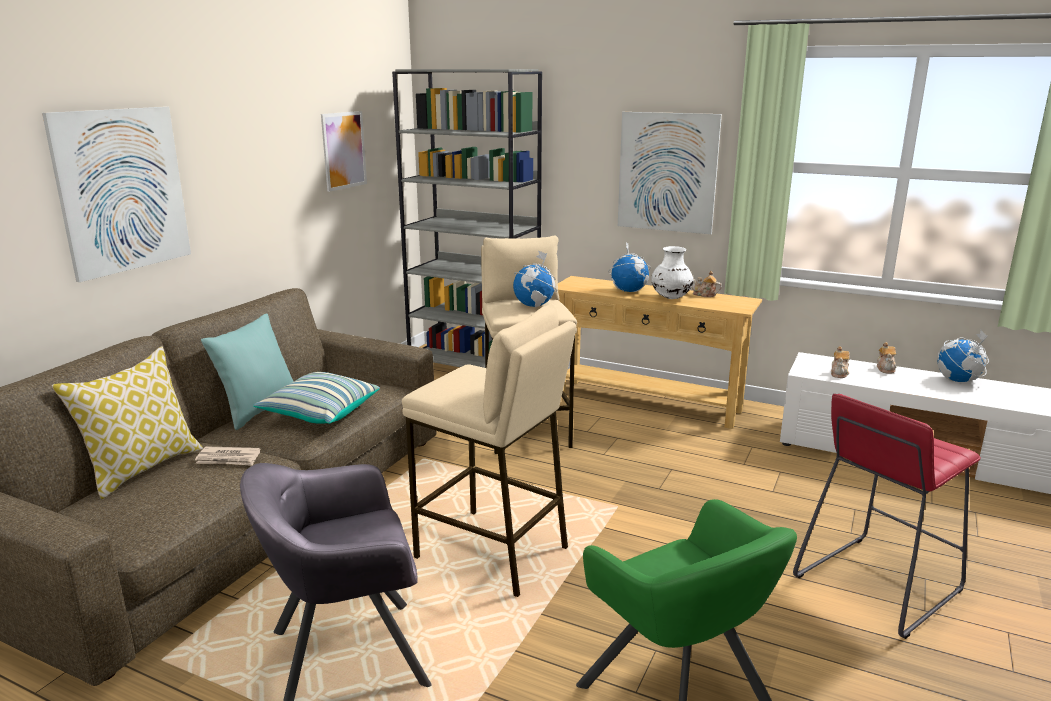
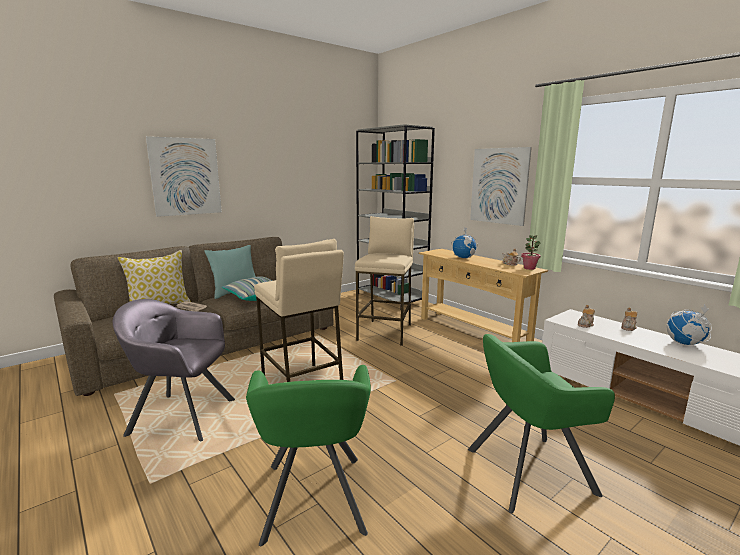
camera: 25 degrees right, 5 degrees down
(344, 150) = (325, 171): picture -> none
(534, 305) = (388, 256): globe -> none
(670, 298) = (484, 263): white vase -> none
(738, 299) = (529, 268): none -> potted plant
(877, 584) = (528, 470): red stool -> green armchair

